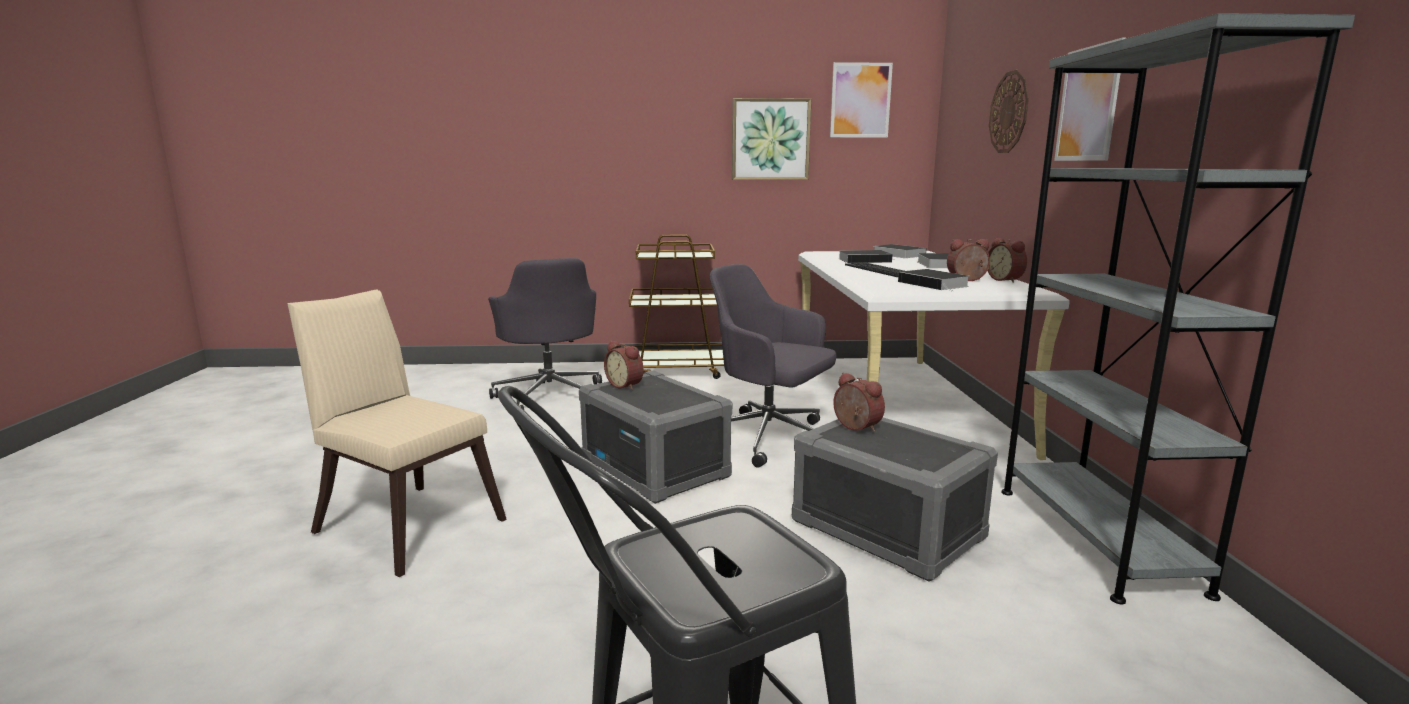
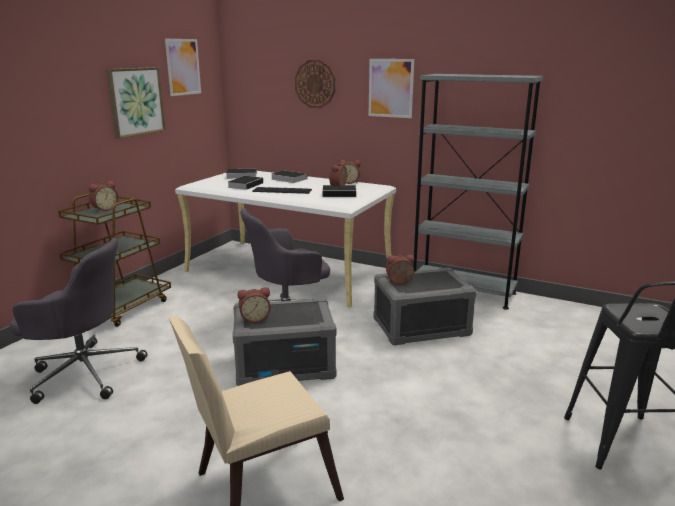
camera: 60 degrees left, 5 degrees up
(680, 252) = (104, 209): none -> alarm clock

